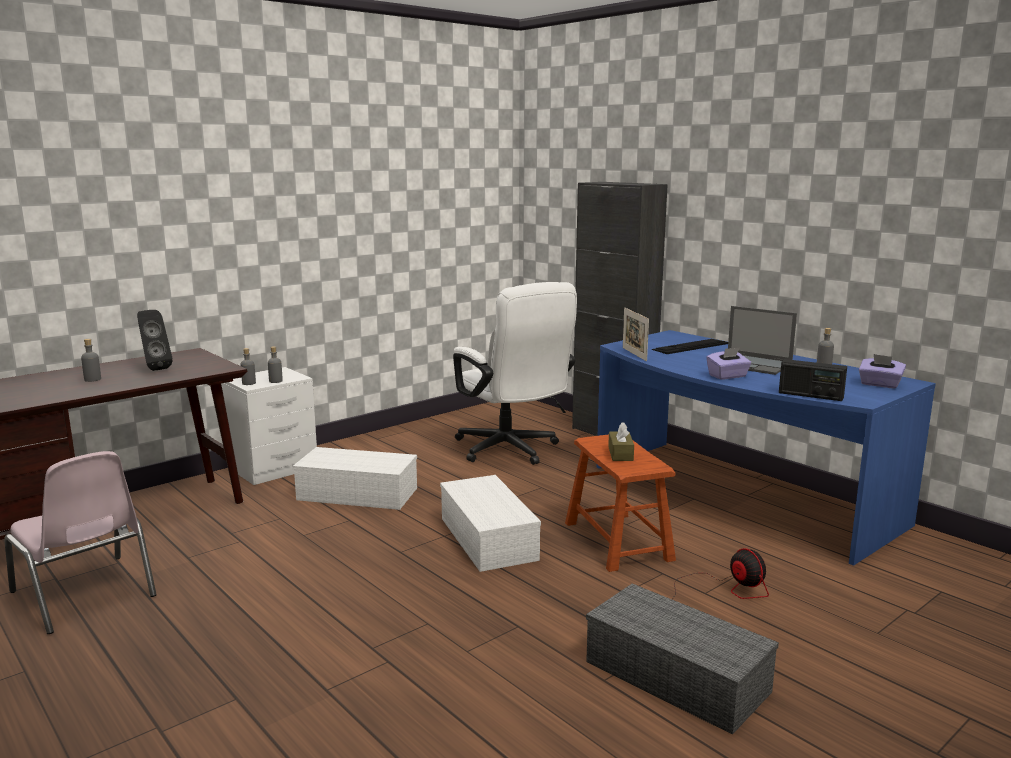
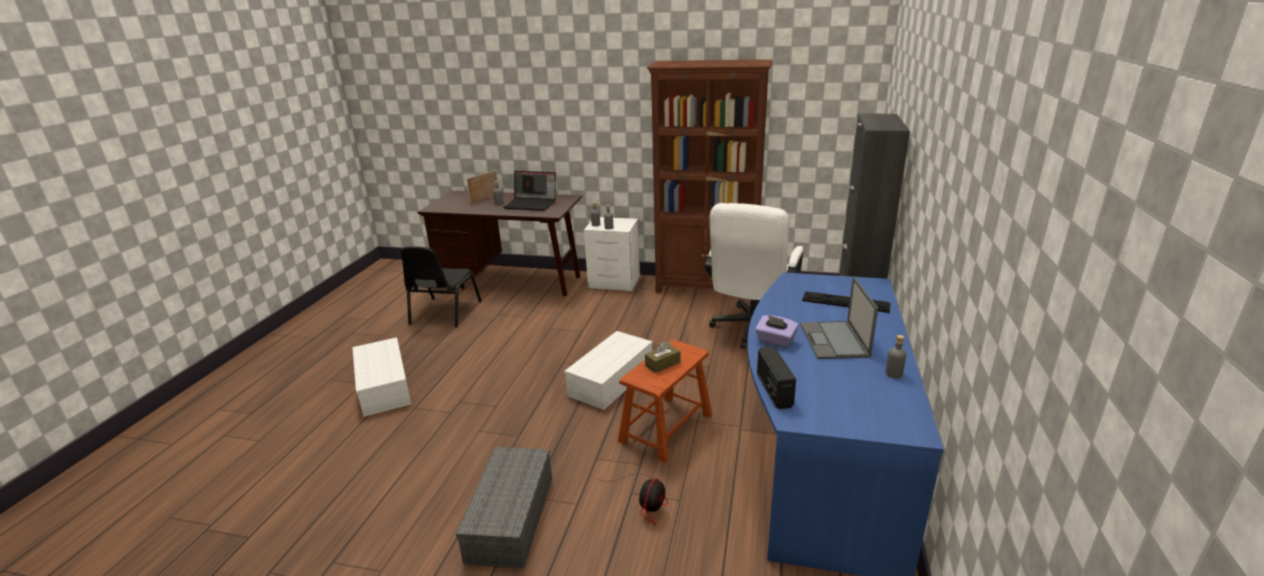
camera: 55 degrees right, 10 degrees up
(85, 595) = (444, 313): pink chair -> black chair
(155, 368) = (532, 204): black speaker -> laptop
(359, 493) = (617, 317): white storage box -> white storage box (385, 387)
(392, 437) = (707, 287): none -> brown bookcase
(634, 354) = (778, 290): picture frame -> picture frame (485, 199)
(879, 384) = (874, 417): purple tissue box -> none

